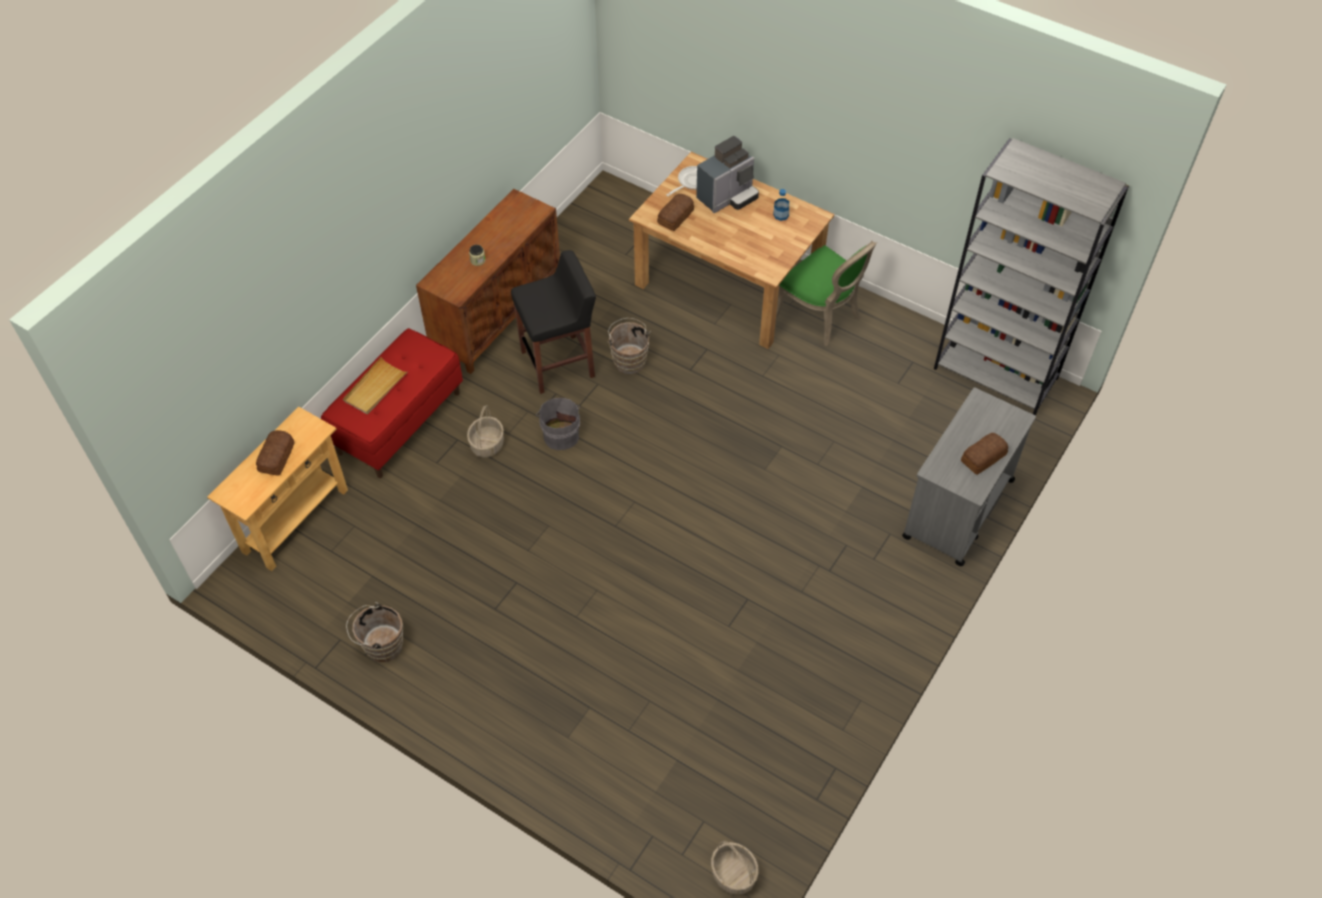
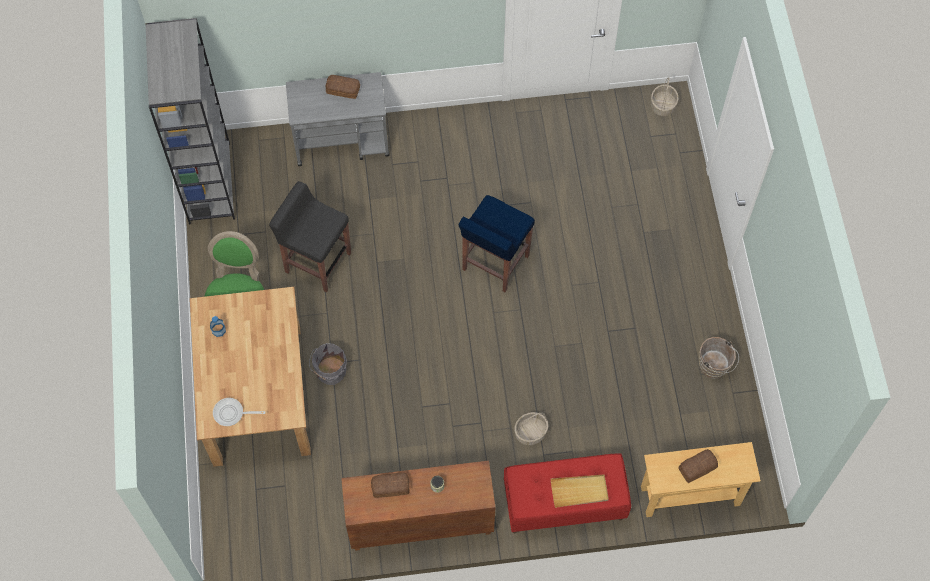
camera: 130 degrees left, 10 degrees up
(559, 364) = (426, 445): black stool -> black stool (317, 262)
(561, 434) = (482, 395): grey bucket -> grey bucket (330, 372)
(629, 359) = (383, 404): brown bucket -> none
(676, 216) = (277, 396): bread -> bread (390, 486)
(686, 541) = (495, 263): none -> blue stool
(728, 196) = (227, 378): coffee machine -> none

